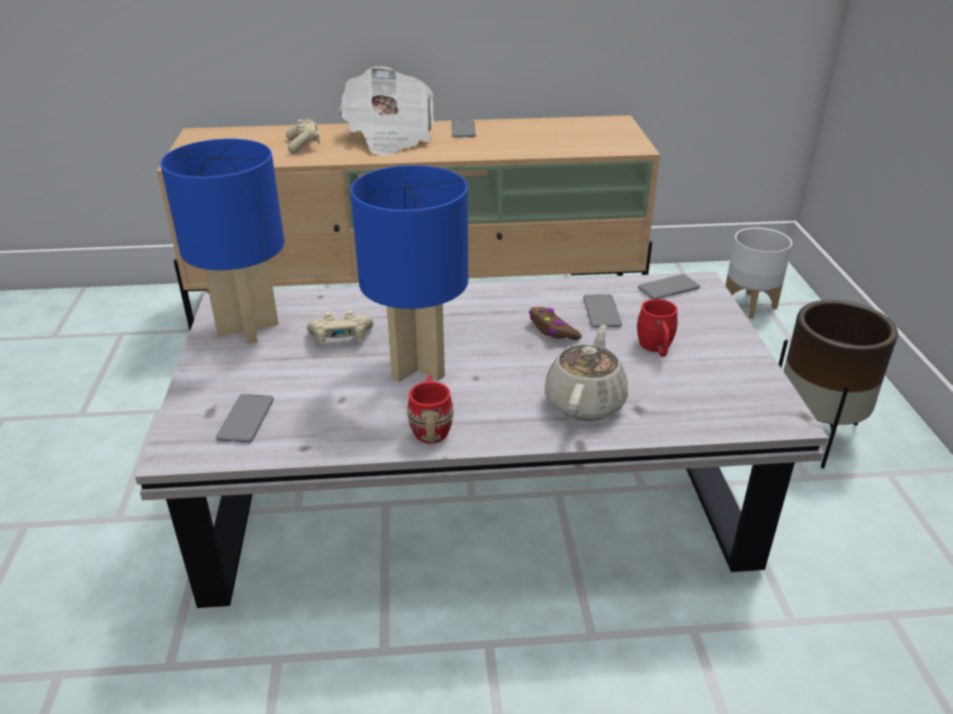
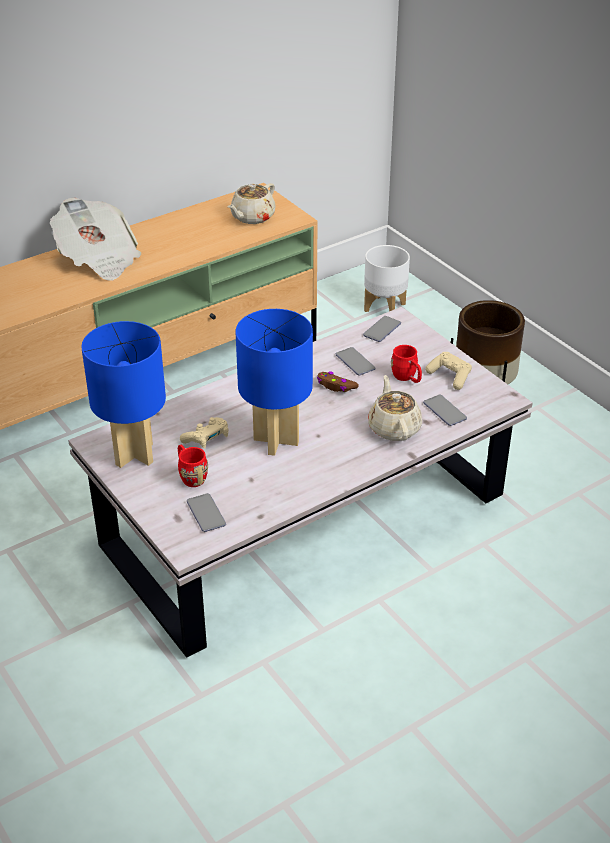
camera: 30 degrees left, 5 degrees up
(303, 145) = (36, 287): beige game controller -> beige game controller (450, 376)
(431, 426) = (320, 475): red mug -> red mug (190, 476)
(463, 130) = (150, 234): phone -> phone (444, 411)
(587, 138) = (252, 217): none -> beige teapot

